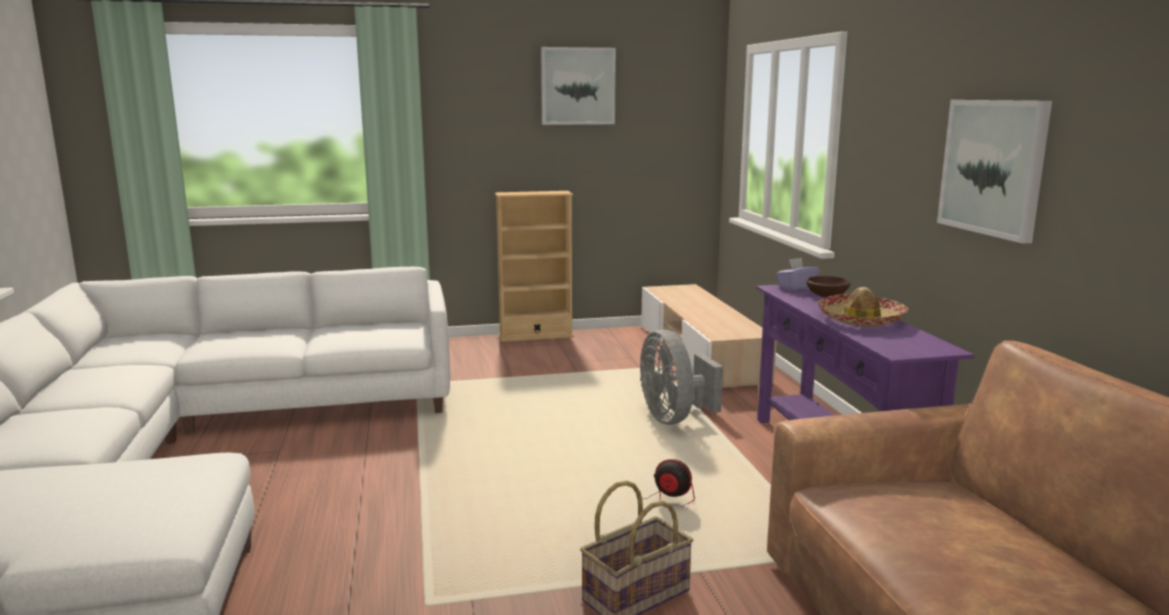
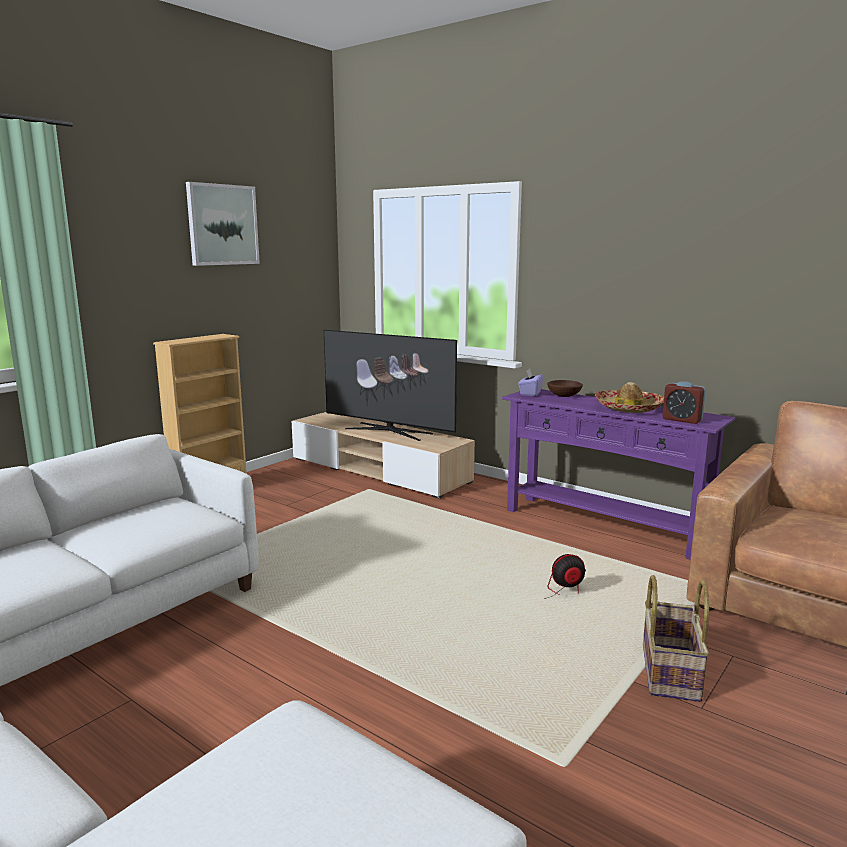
camera: 40 degrees left, 0 degrees up
(674, 418) = (452, 527): grey fan -> none
(708, 312) = (388, 431): none -> television
(885, 342) = (682, 420): none -> alarm clock
(993, 167) = (713, 283): picture -> none

